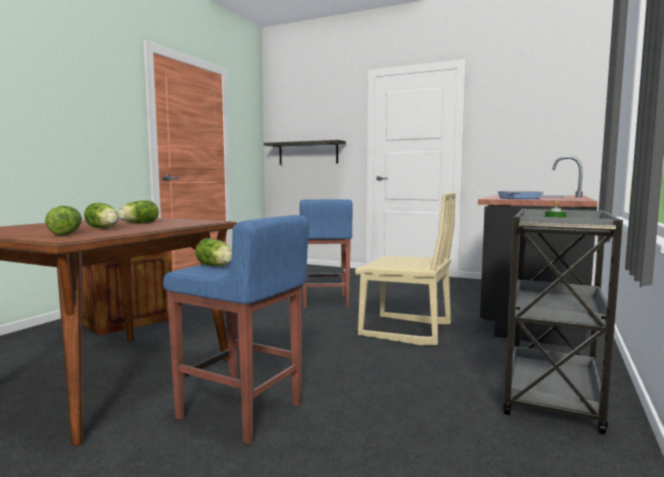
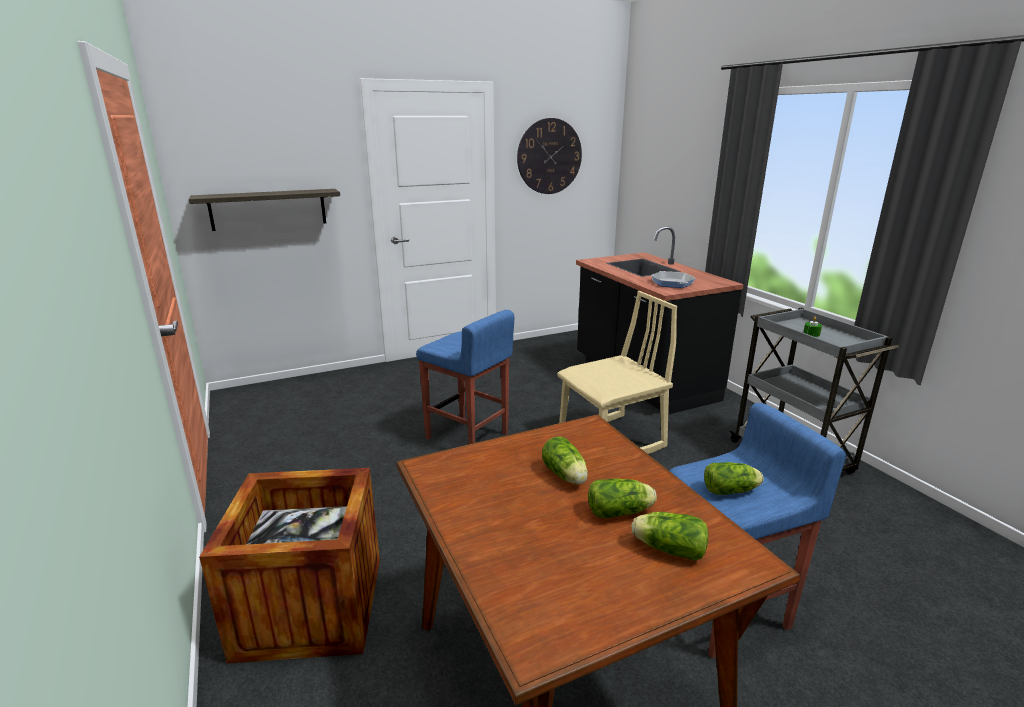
camera: 50 degrees left, 15 degrees up
(519, 115) = (549, 156): none -> wall clock

